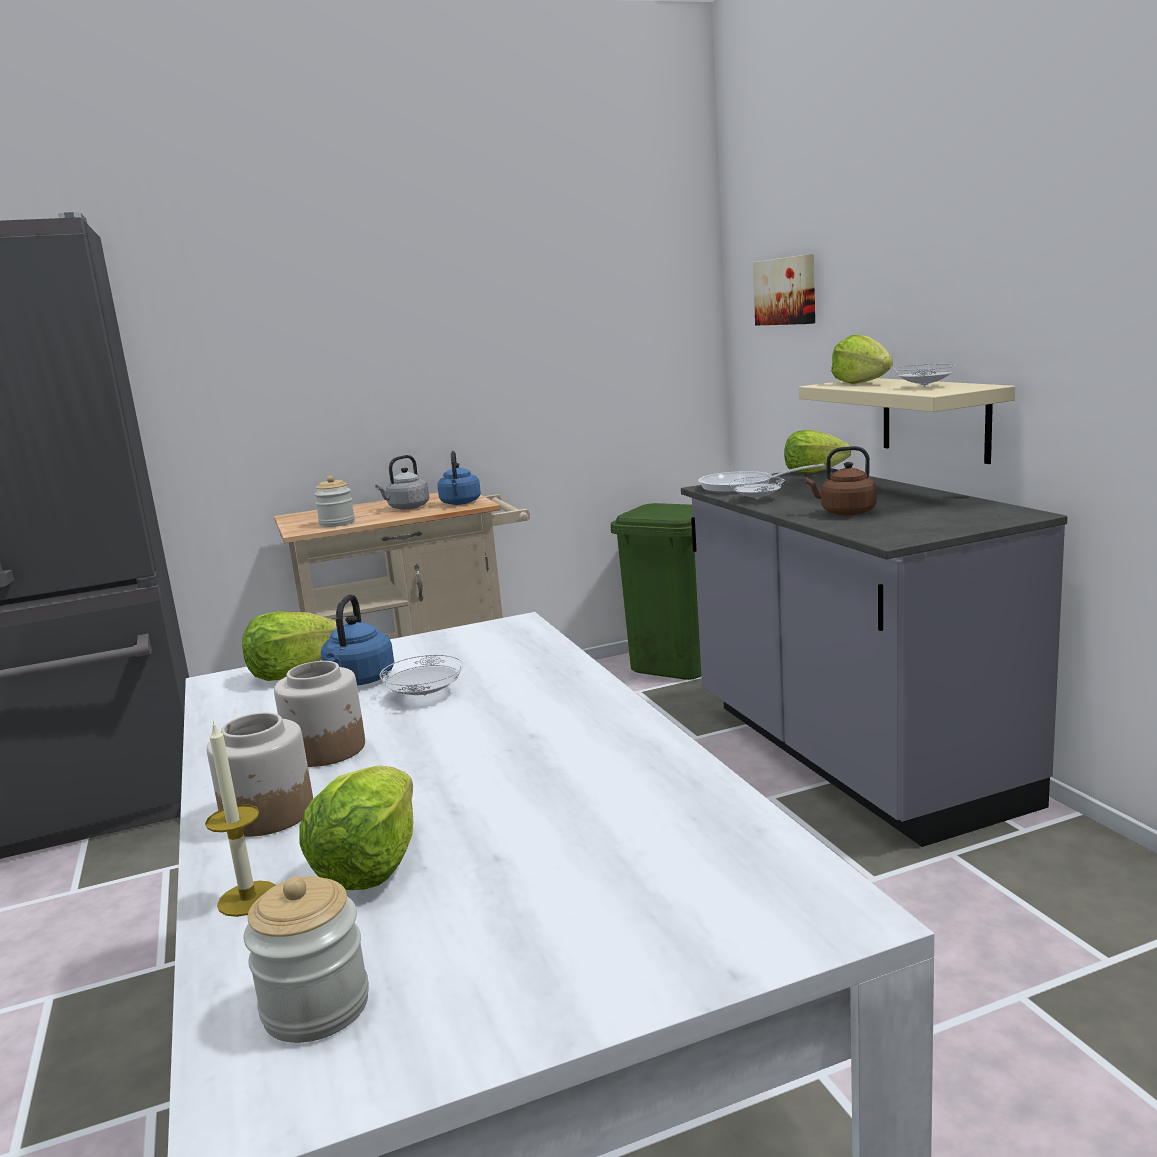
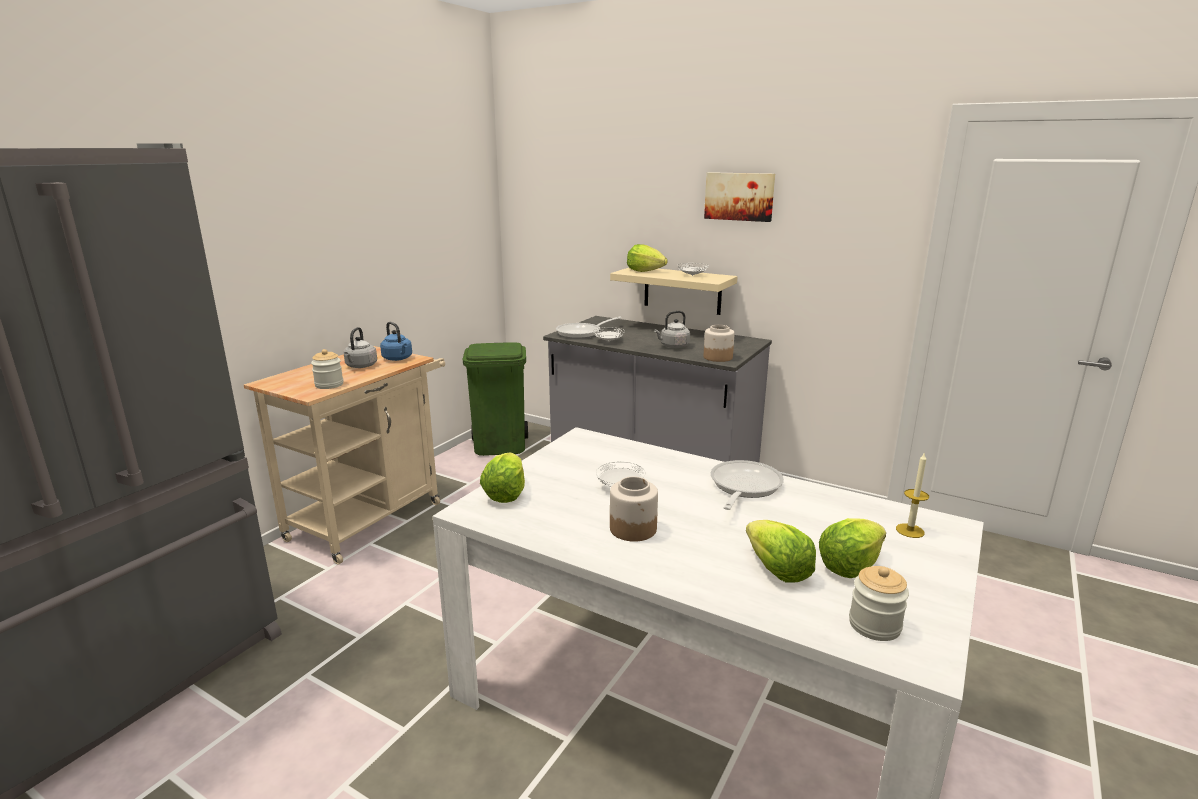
camera: 40 degrees left, 5 degrees up
(248, 898) = (758, 603): candle -> candle (910, 530)
(267, 814) = (678, 568): jar -> jar (717, 357)
(359, 681) = (563, 489): blue kettle -> none
(585, 737) = (743, 487): none -> frying pan
(787, 291) = (563, 210): picture -> picture (739, 196)
(813, 471) = (600, 320): lettuce -> lettuce (850, 566)
(845, 513) = (673, 346): brown kettle -> grey kettle

